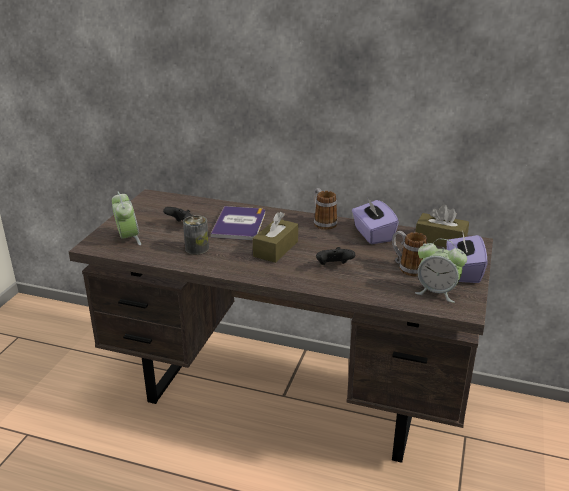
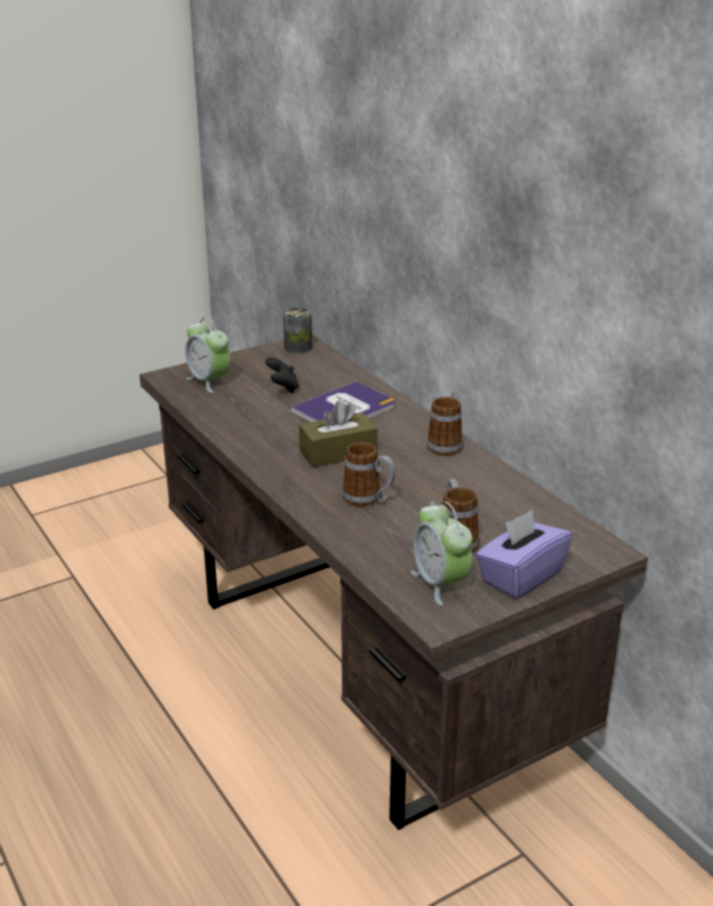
camera: 40 degrees right, 0 degrees up
(128, 239) = (209, 382): alarm clock -> alarm clock turned 120 degrees clockwise
(197, 248) = (257, 419): can -> can (298, 348)
(334, 266) = (368, 500): black game controller -> mug
(372, 234) = (483, 483): purple tissue box -> none
(440, 240) = (563, 527): brown tissue box -> none

